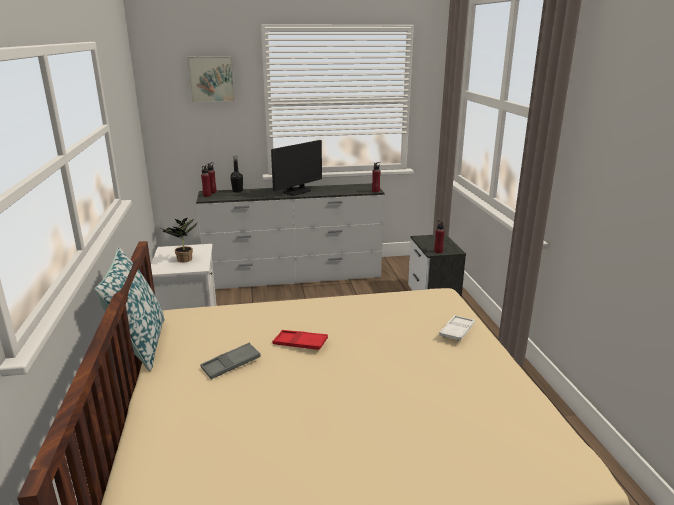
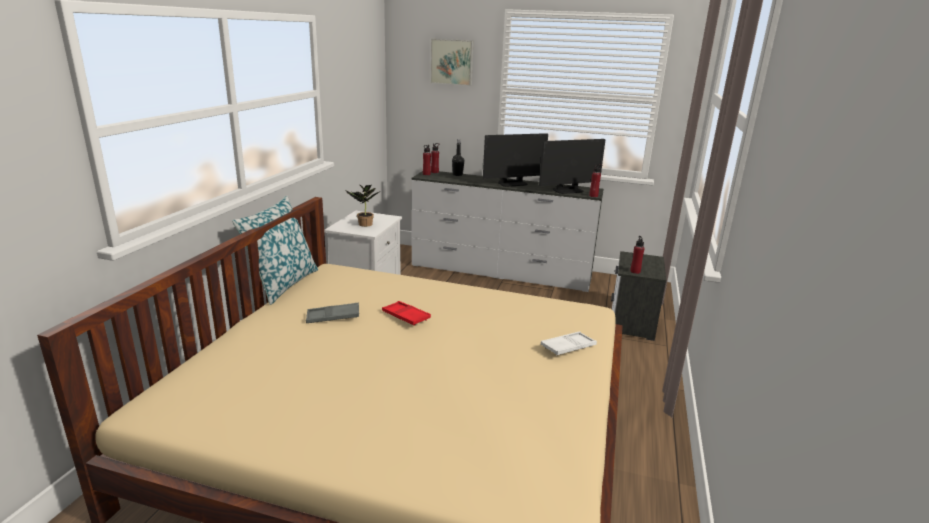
camera: 25 degrees right, 0 degrees up
(350, 190) = (568, 190): none -> monitor

